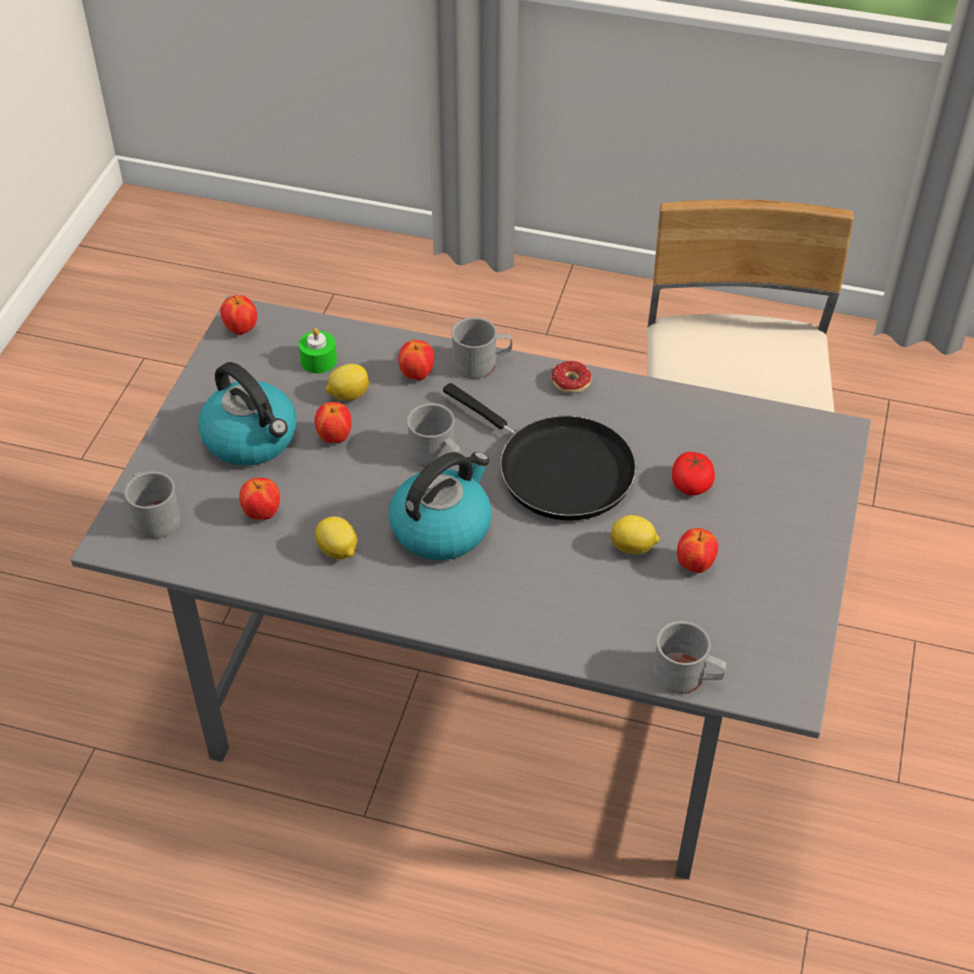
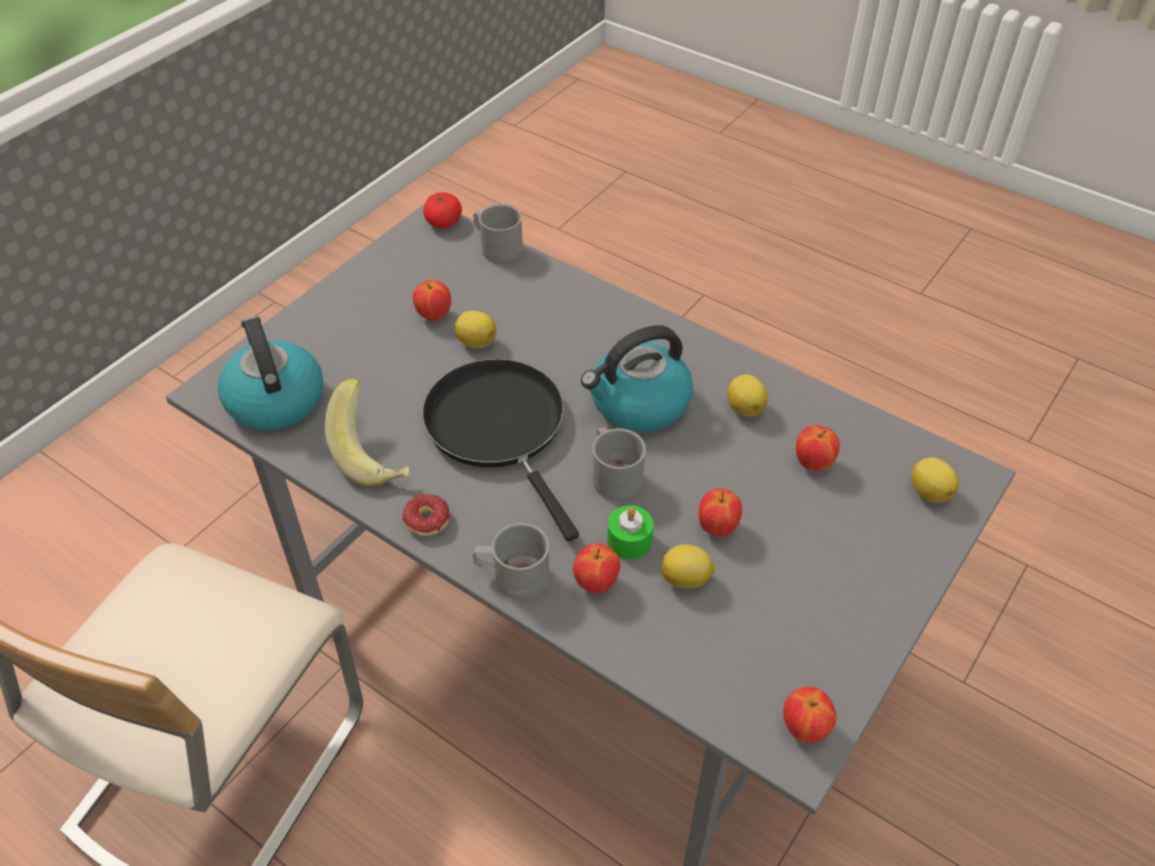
camera: 160 degrees left, 0 degrees up
(154, 516) = (928, 492): grey mug -> lemon
(252, 439) = (812, 553): kettle -> kettle (274, 399)
(318, 360) = (710, 642): green candle -> green candle (629, 541)
(649, 419) = (375, 454): none -> banana
(691, 484) = (384, 380): tomato -> tomato (443, 222)

